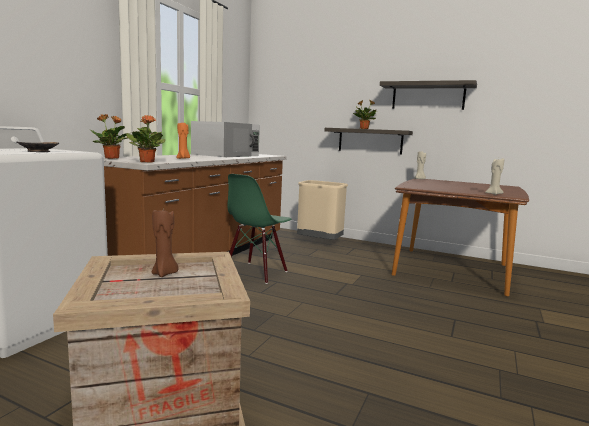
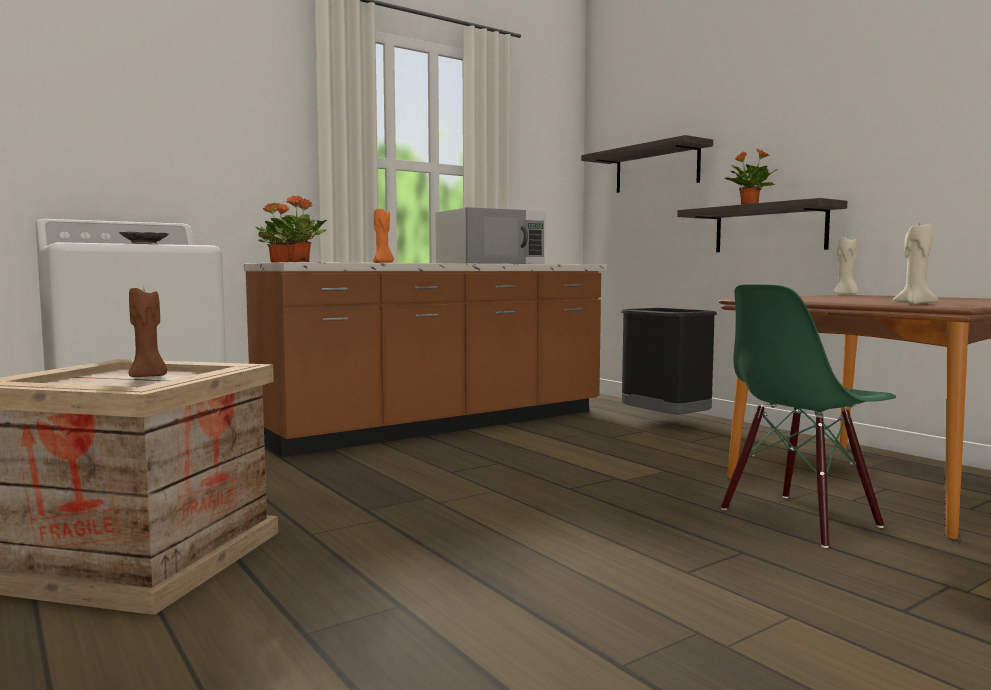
camera: 30 degrees right, 5 degrees down
(256, 272) = (486, 449): green chair -> green chair (800, 519)
(320, 243) = (666, 423): beige trash can -> black trash can
(428, 96) = (874, 126): shelf -> shelf (656, 168)

